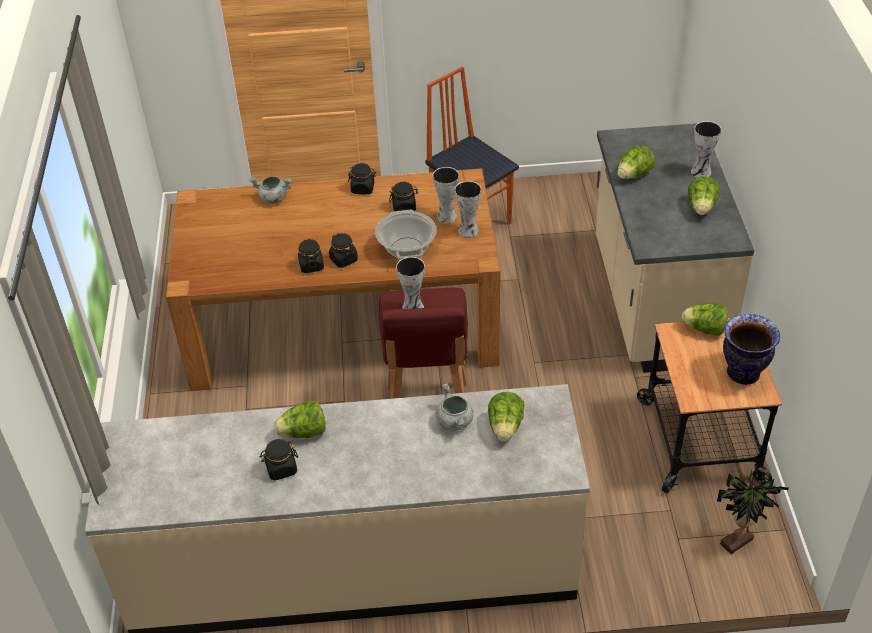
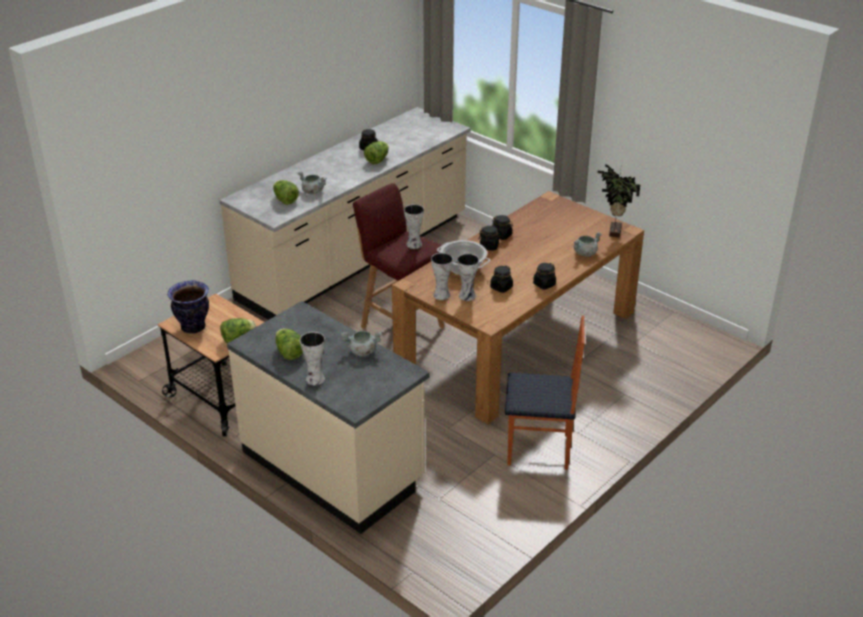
camera: 135 degrees right, 10 degrees down
(633, 175) = (362, 351): lettuce -> grey cooking pot
(738, 543) = (163, 361): potted plant -> potted plant (613, 232)

